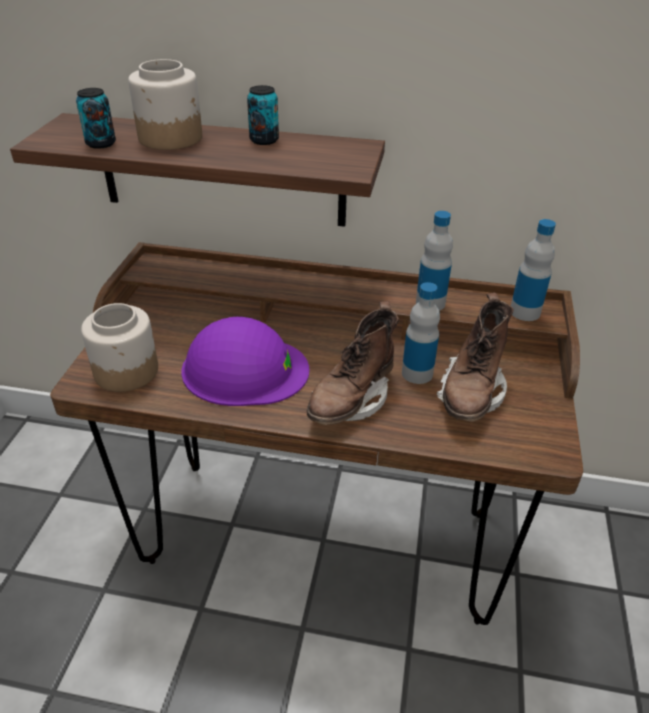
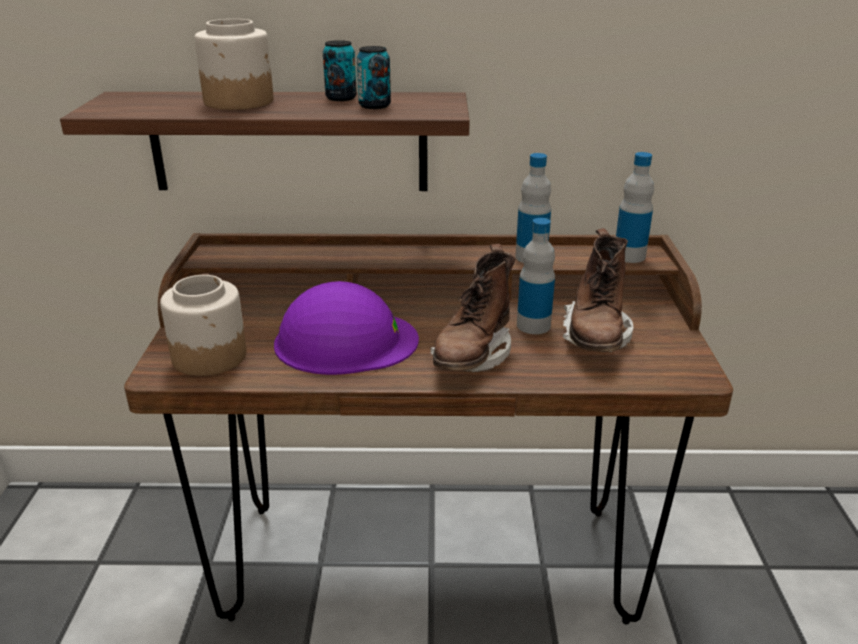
camera: 10 degrees left, 10 degrees down
(101, 143) = (163, 109): can -> can (374, 105)

